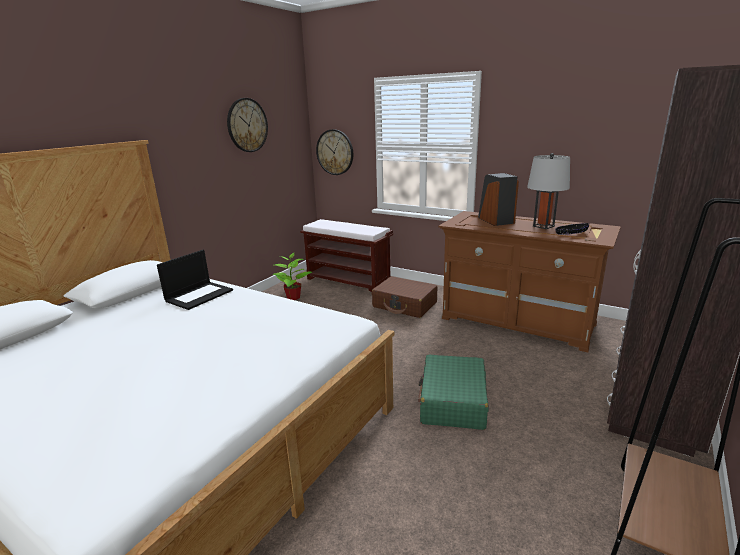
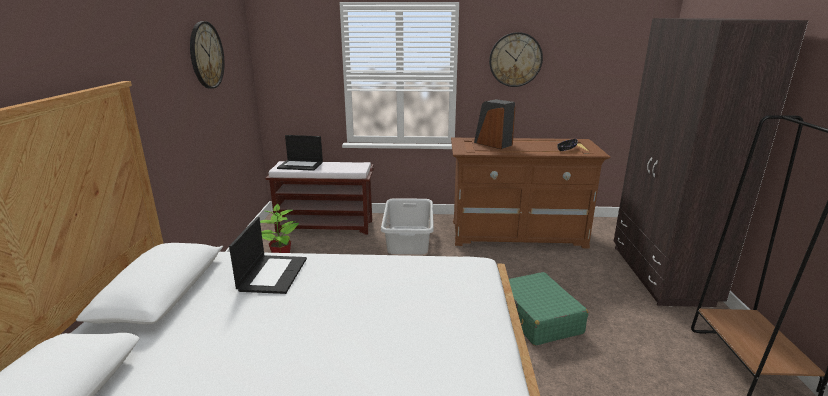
camera: 30 degrees left, 0 degrees up
(331, 224) = (301, 165): none -> laptop
(335, 152) = (289, 83): wall clock -> wall clock (515, 59)
(405, 305) = (409, 239): brown suitcase -> grey laundry basket
(543, 226) = (538, 145): grey table lamp -> none

